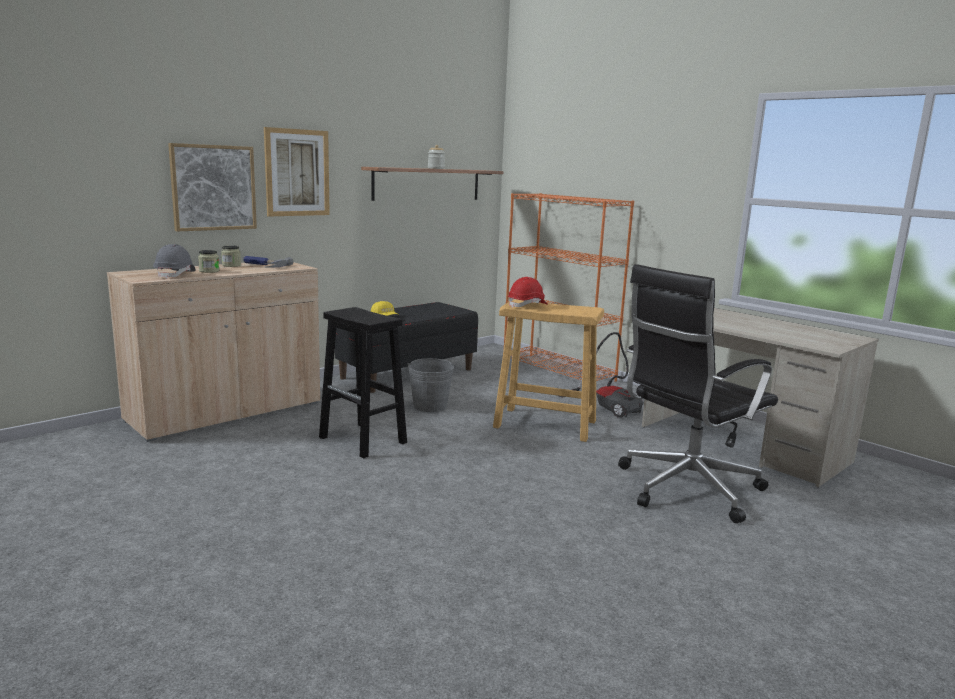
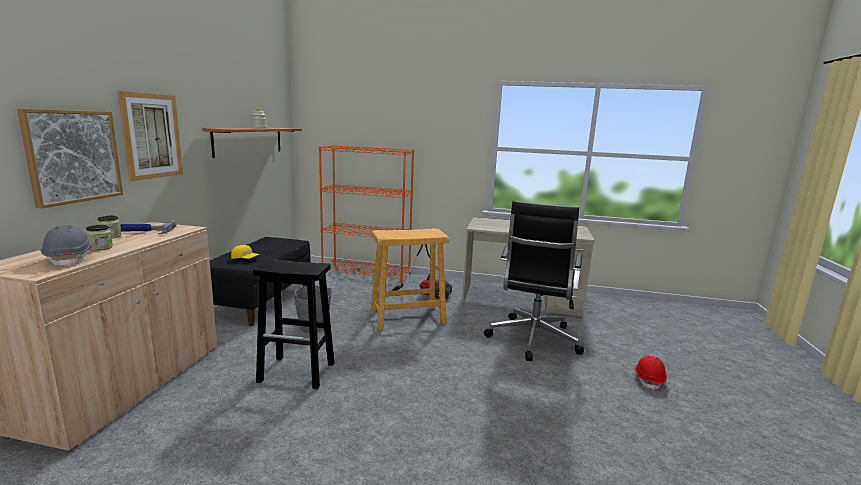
camera: 35 degrees left, 0 degrees up
(527, 305) = (392, 234): red hard hat -> red hard hat (648, 379)

